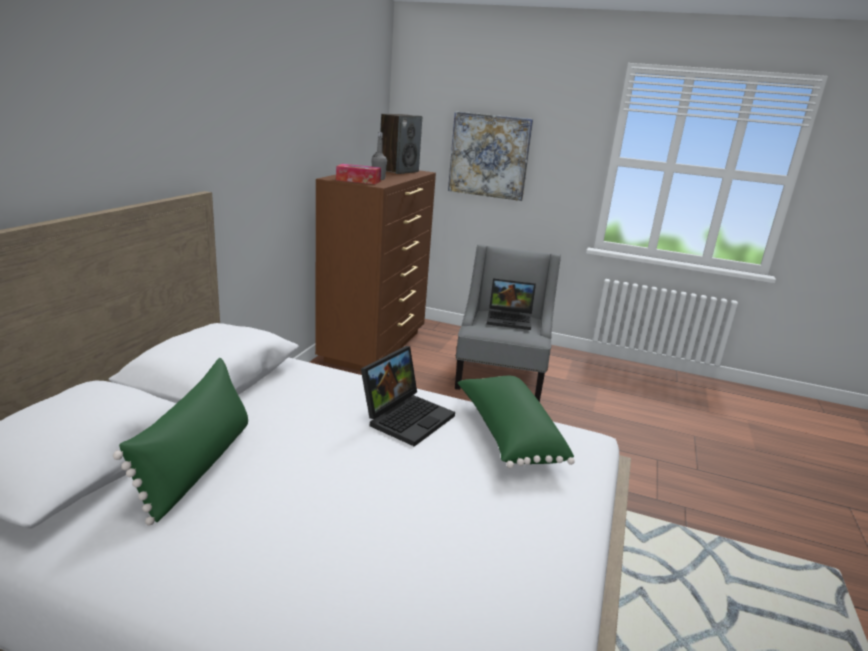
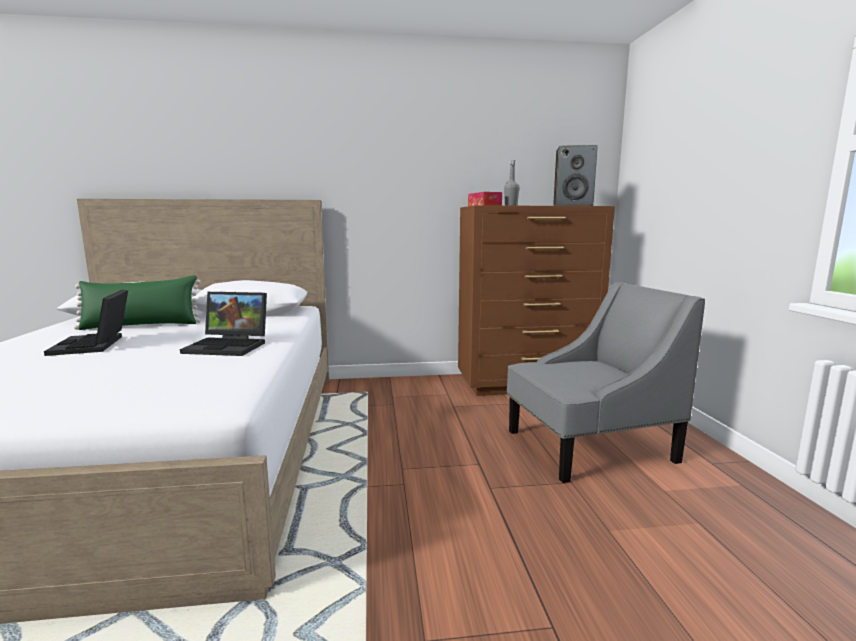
camera: 65 degrees right, 10 degrees down
(489, 156) = (689, 181): picture -> none
(507, 434) = (216, 373): green pillow -> none
(510, 319) = (587, 368): laptop -> laptop (94, 345)

